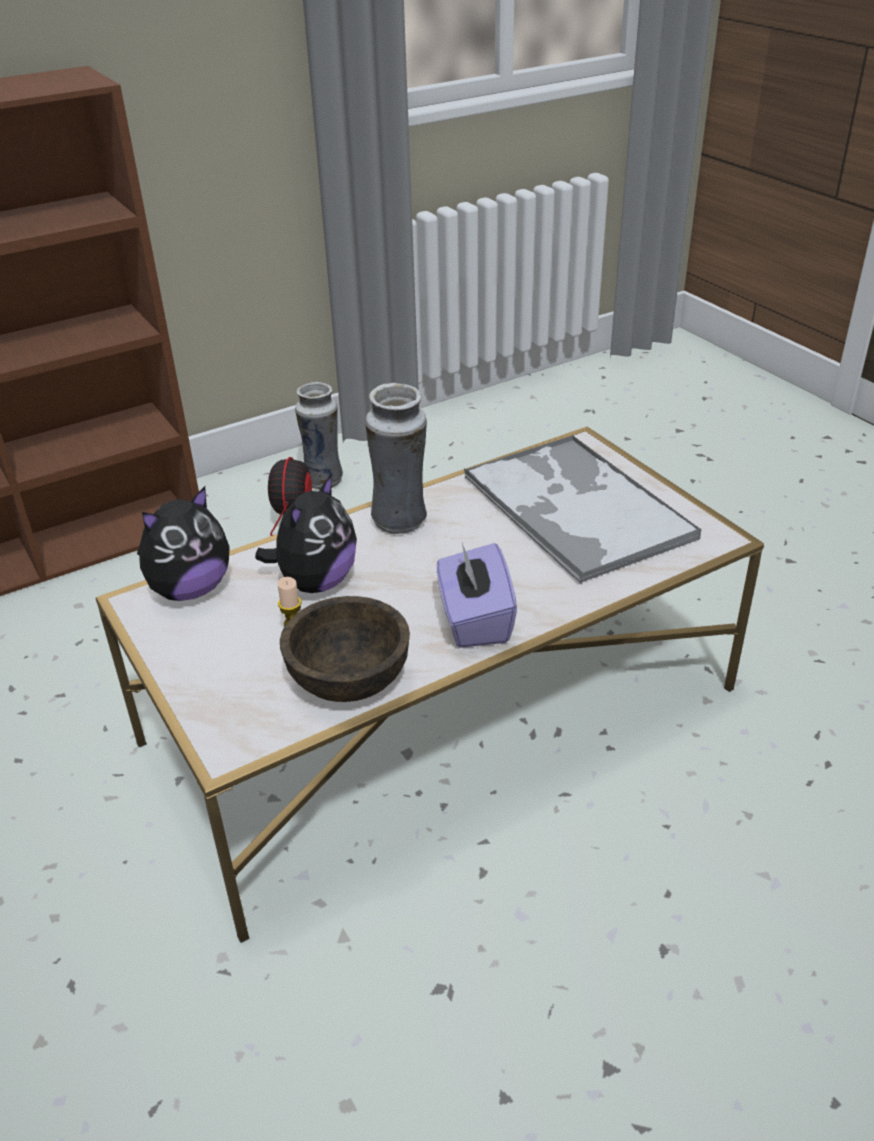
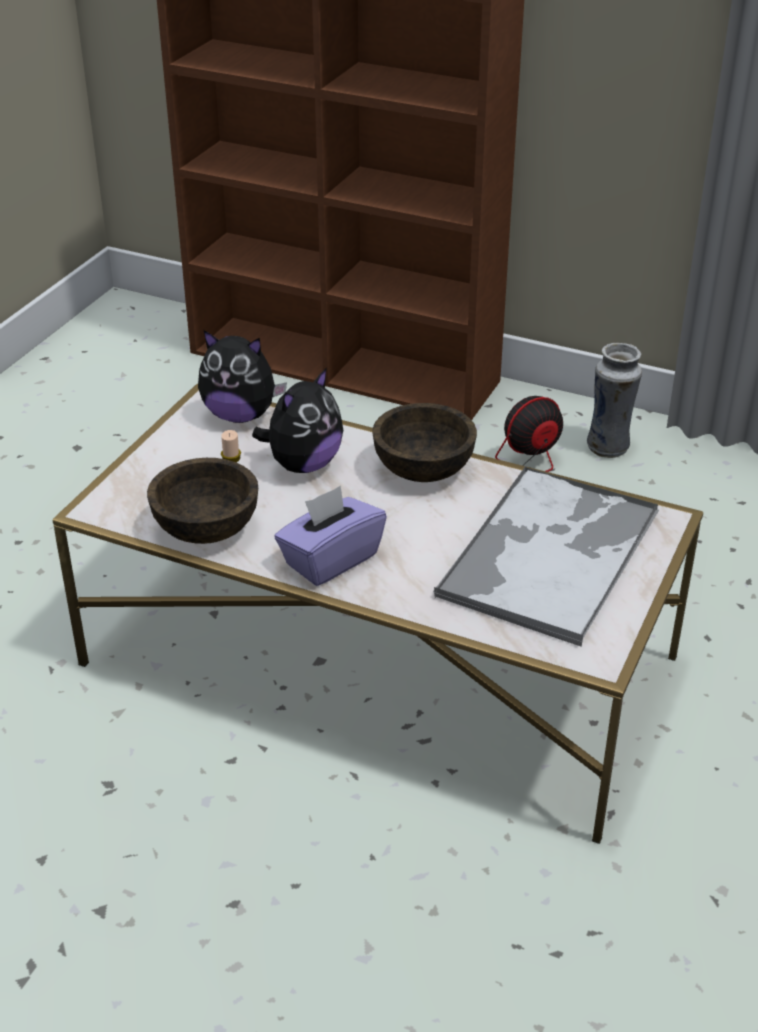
camera: 55 degrees right, 0 degrees up
(315, 582) = (303, 464): plush toy -> plush toy turned 45 degrees counterclockwise
(400, 522) = (423, 470): vase -> brown bowl

